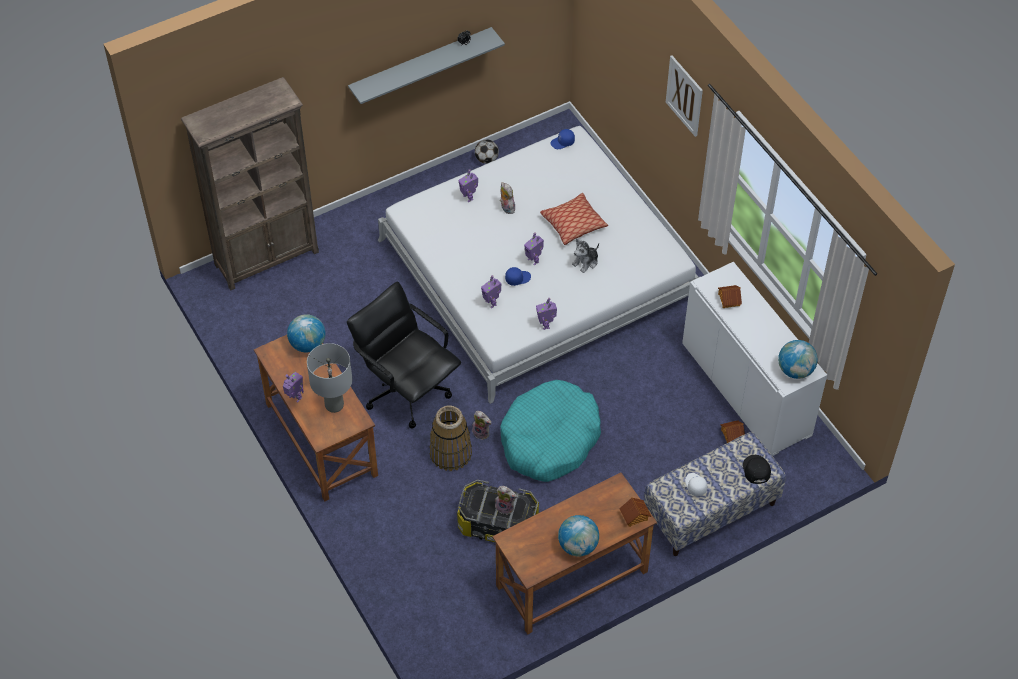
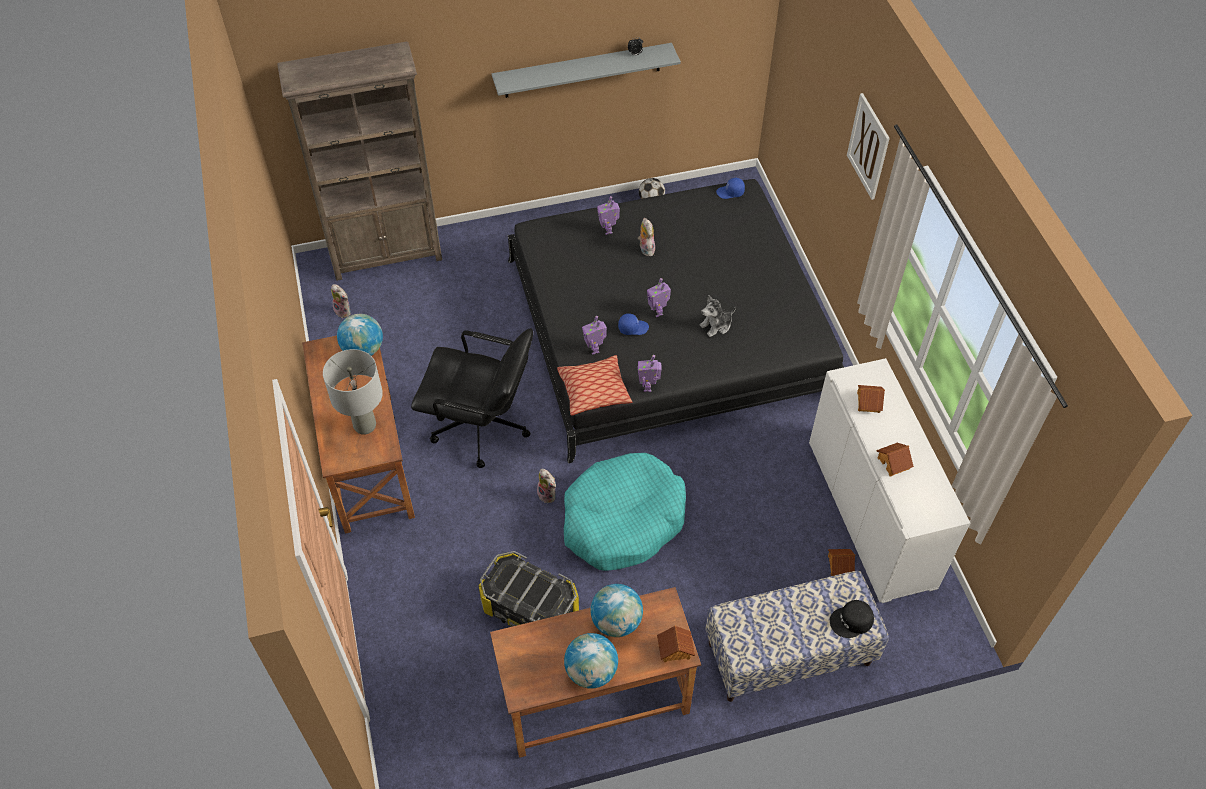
camera: 15 degrees right, 0 degrees up
(295, 398) = (324, 407): toy robot -> none
(407, 390) = (481, 427): black office chair -> black office chair turned 135 degrees clockwise
(450, 453) = (504, 510): basket -> none
(505, 507) = (536, 592): plush toy -> plush toy (344, 311)
(537, 271) = (669, 327): white bed -> black bed
(573, 224) = (715, 281): pillow -> pillow (594, 391)
(695, 485) = (769, 623): white cap -> none
(756, 470) = (852, 621): black cap -> black cap turned 120 degrees counterclockwise
(760, 342) = (893, 463): none -> toy house
(795, 370) = (930, 508): globe -> globe (616, 622)

